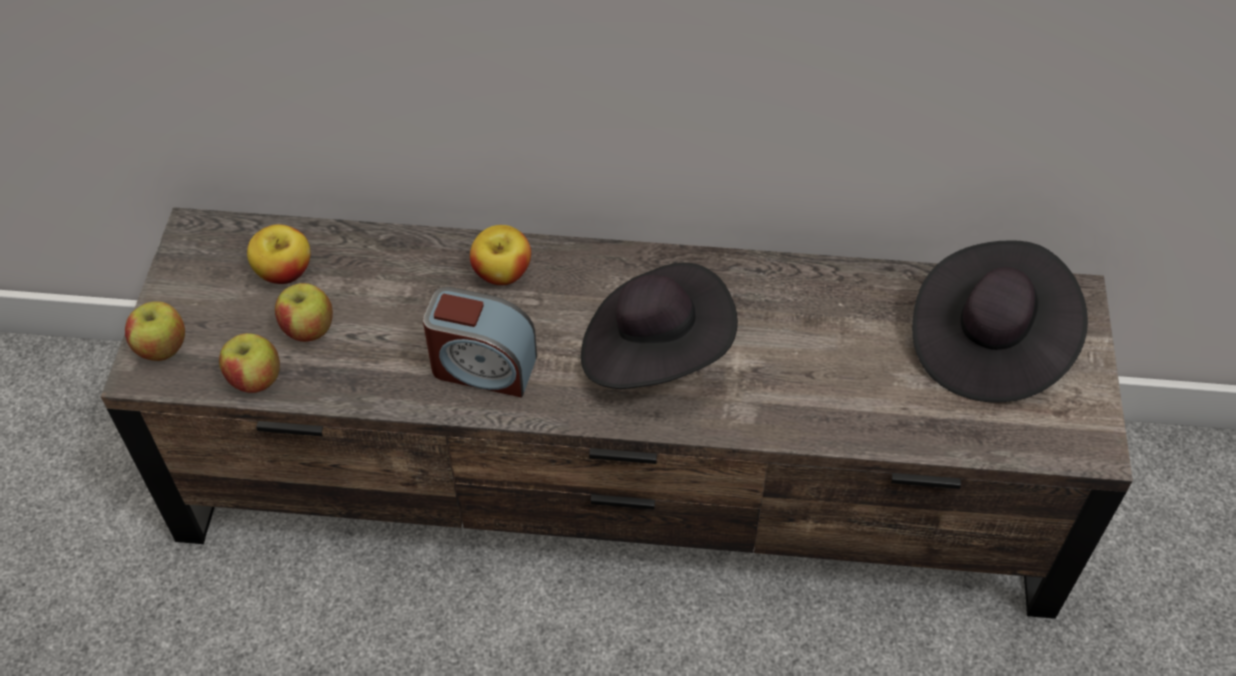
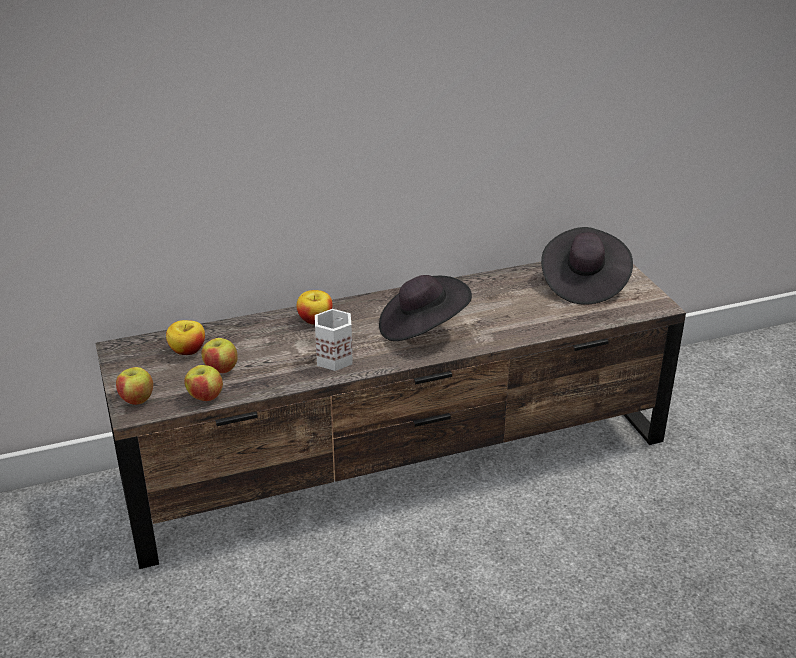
camera: 25 degrees left, 20 degrees down
(482, 367) = (334, 357): alarm clock -> white mug

